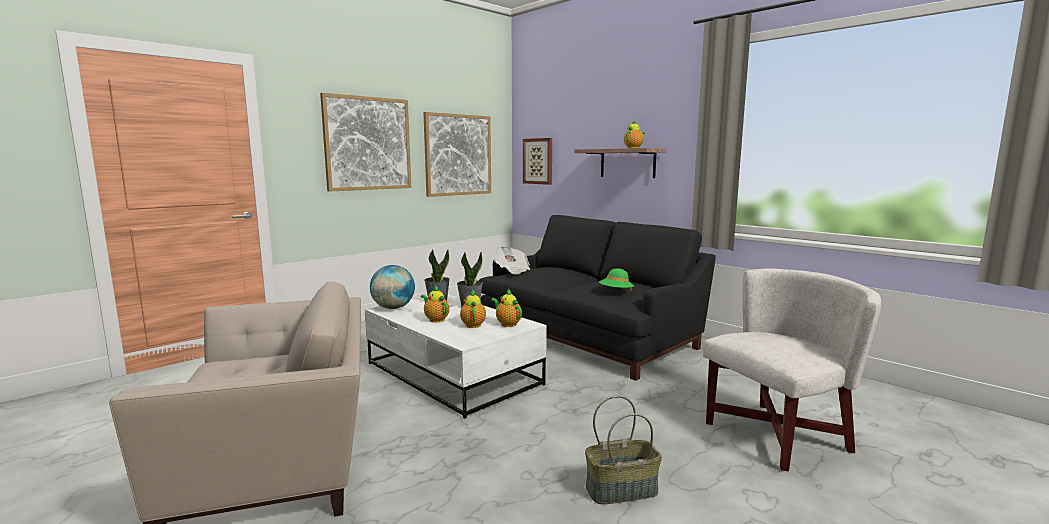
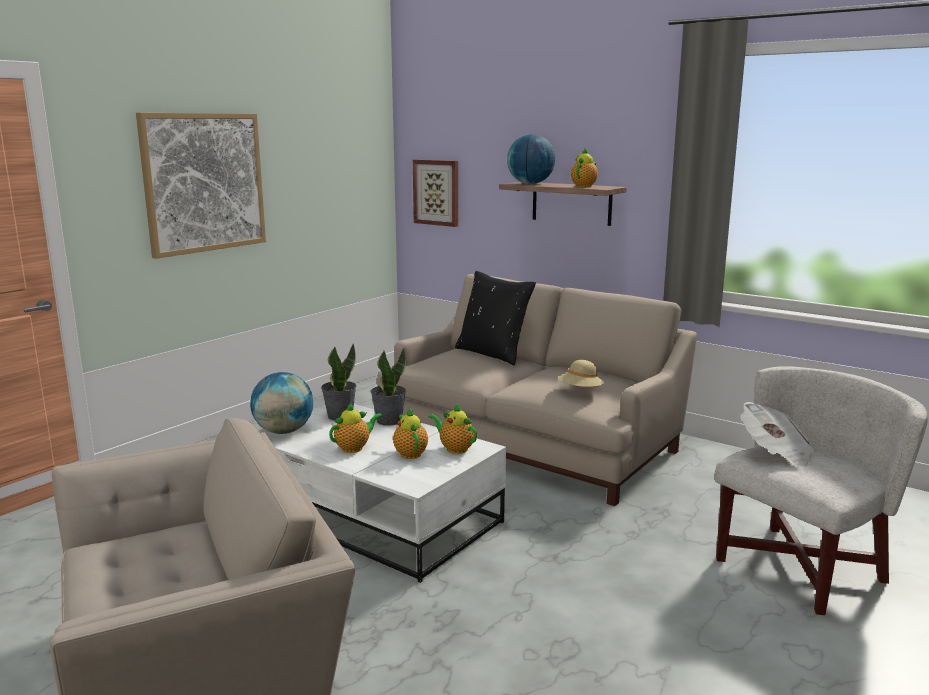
camera: 10 degrees left, 5 degrees up
(435, 319) = (354, 448): teapot -> teapot turned 105 degrees clockwise
(458, 155) = (325, 187): picture -> none
(511, 270) = (424, 358): newspaper -> newspaper (776, 453)
(563, 270) = (493, 353): none -> black pillow
(588, 335) = (531, 441): black sofa -> beige sofa
(597, 148) = (530, 184): none -> globe
(616, 292) = (580, 391): green hat -> beige hat
(621, 489) = (648, 660): basket -> none

